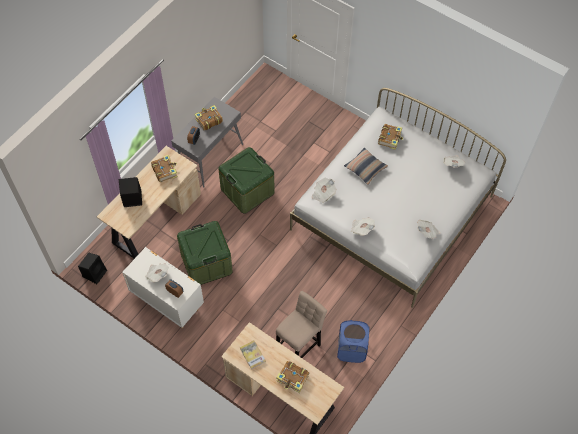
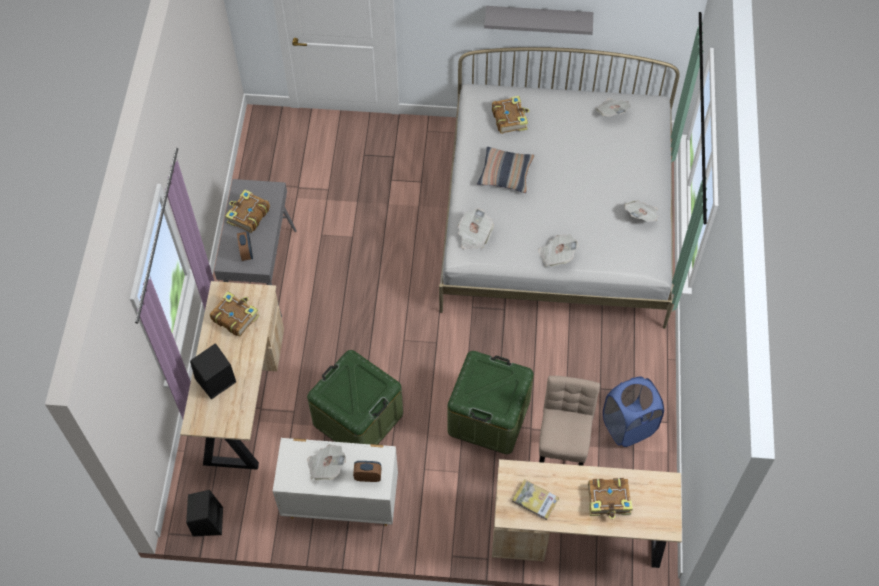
camera: 30 degrees left, 0 degrees up
(247, 191) = (346, 290): green storage box -> green storage box (489, 416)
(430, 85) = (538, 18): none -> grey shelf

